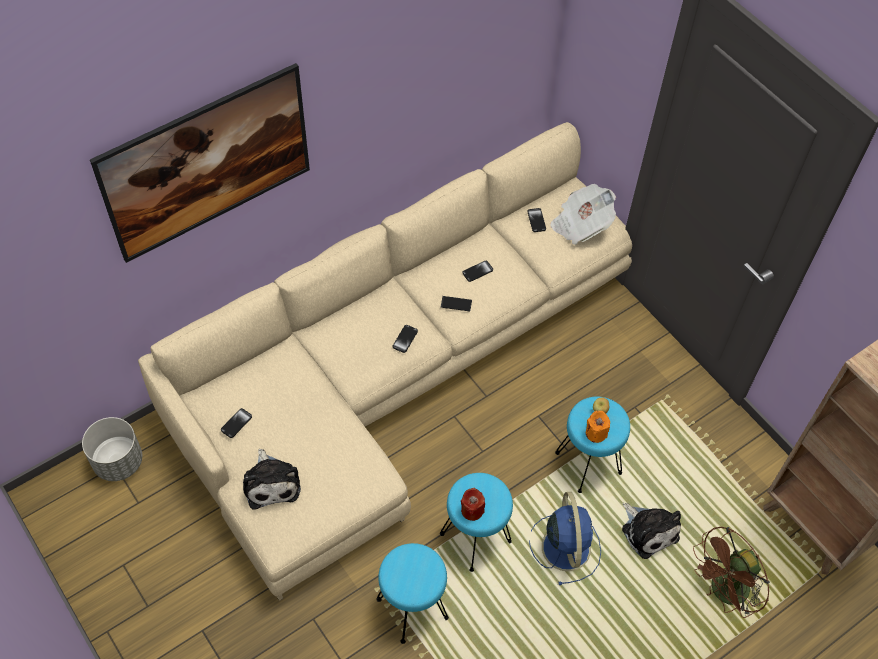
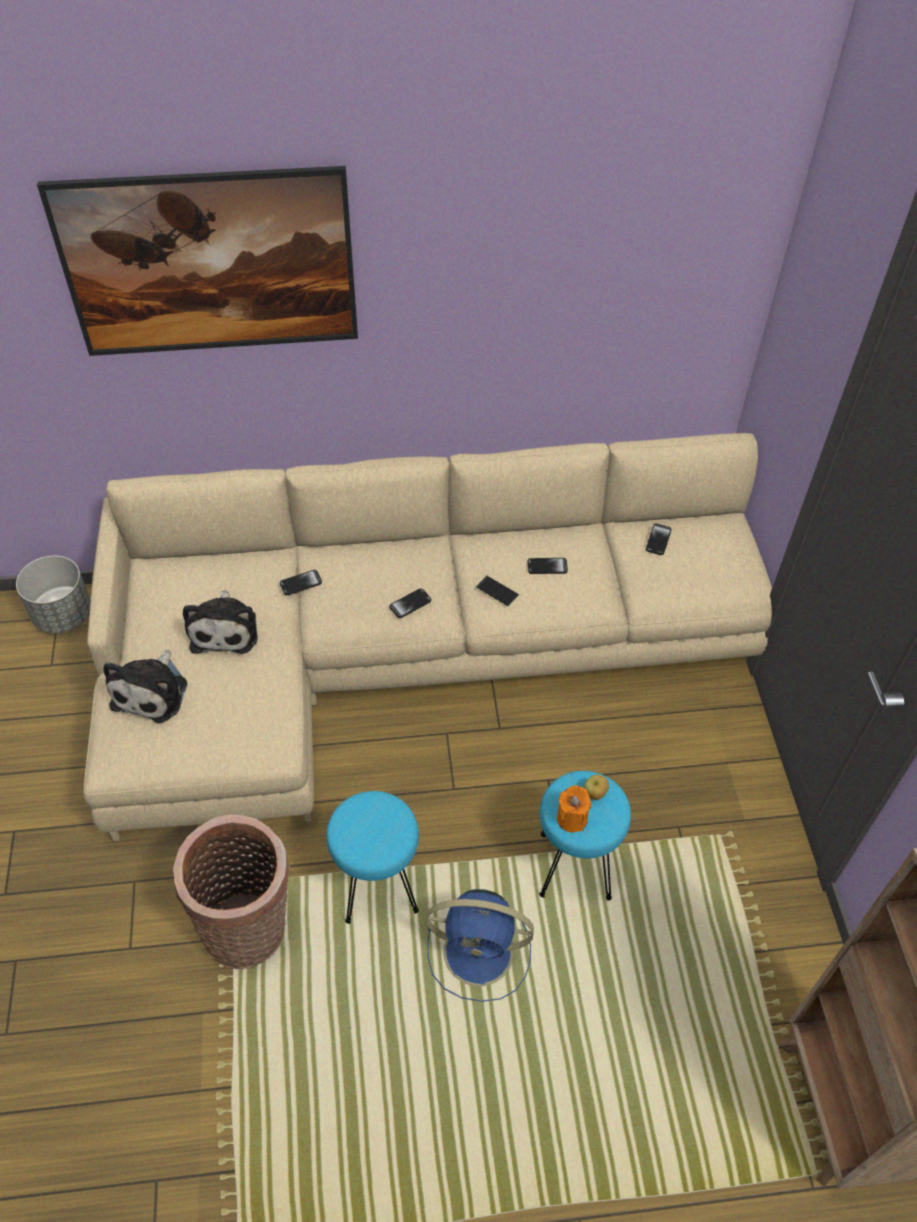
camera: 30 degrees right, 5 degrees down
(236, 423) = (163, 611): phone -> phone (301, 583)
(412, 607) = (250, 928): turquoise stool -> basket
(472, 510) = (353, 835): red candle -> none
(565, 546) = (481, 952): blue fan -> blue fan turned 75 degrees clockwise
(581, 224) = (712, 566): newspaper -> none
(648, 530) = (601, 989): plush toy -> plush toy (225, 629)
(723, 592) = (655, 1127): brown fan -> none

